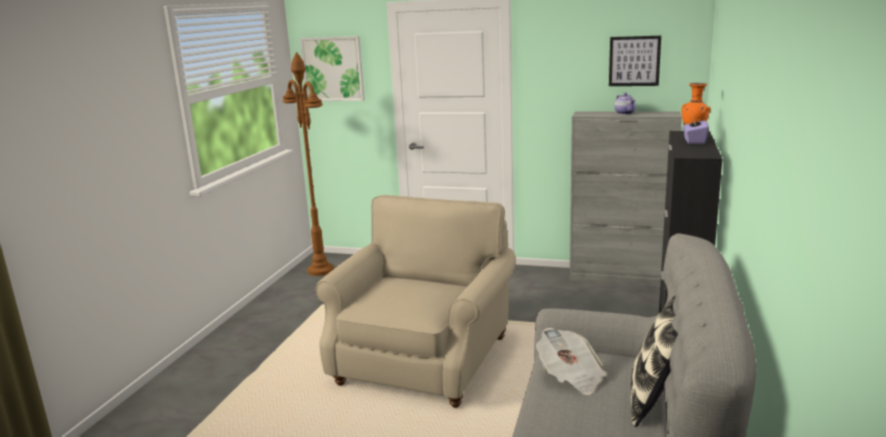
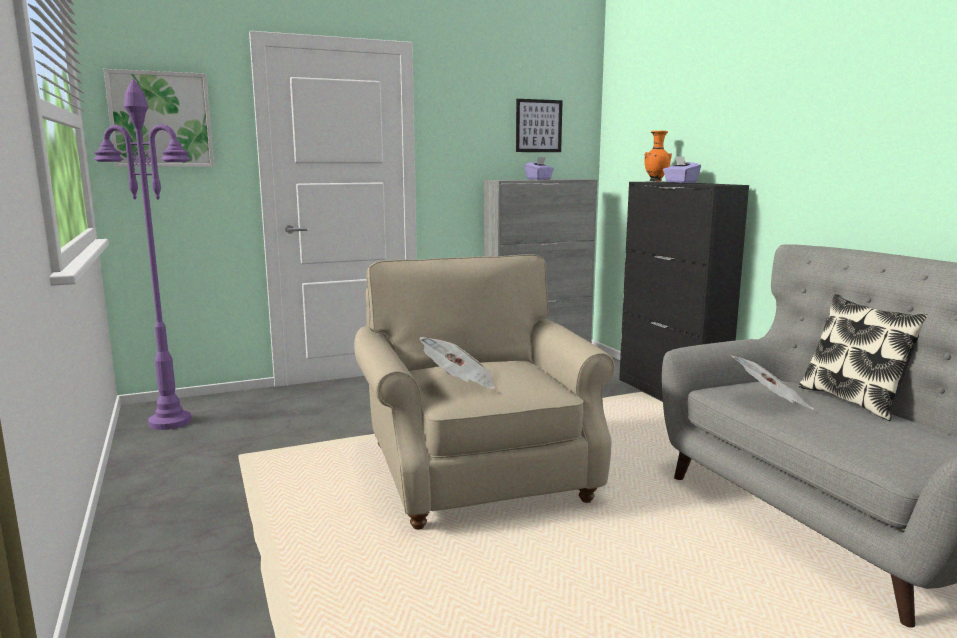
camera: 40 degrees left, 5 degrees down
(321, 271) = (171, 422): brown floor lamp -> purple floor lamp
(379, 296) = (459, 383): none -> newspaper
(625, 113) = (539, 179): teapot -> purple tissue box

